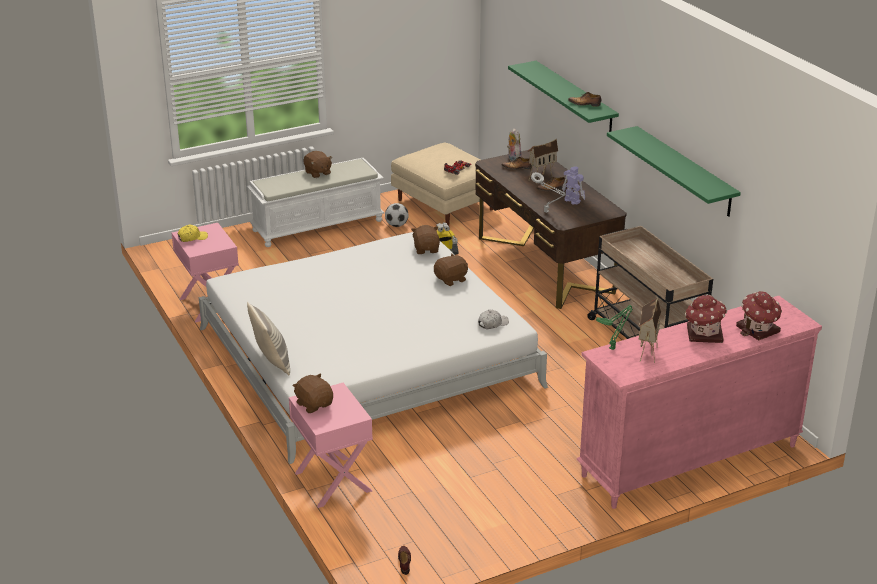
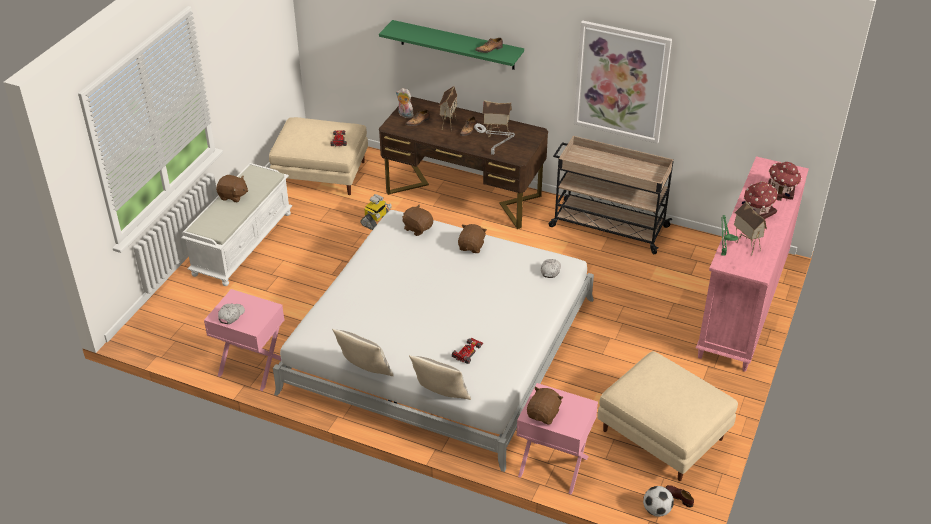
camera: 40 degrees left, 10 degrees up
(192, 238) = (231, 315): yellow cap -> white cap
(242, 319) = (365, 370): none -> pillow
(314, 404) = (544, 414): brown plush toy -> brown plush toy turned 105 degrees clockwise
(335, 344) = (467, 351): none -> toy car
(396, 225) = (308, 212): football -> football (656, 510)
(460, 513) = (664, 435): none -> beige ottoman
(572, 200) = (496, 134): toy robot -> toy house
(685, 171) = (621, 82): green shelf -> picture

